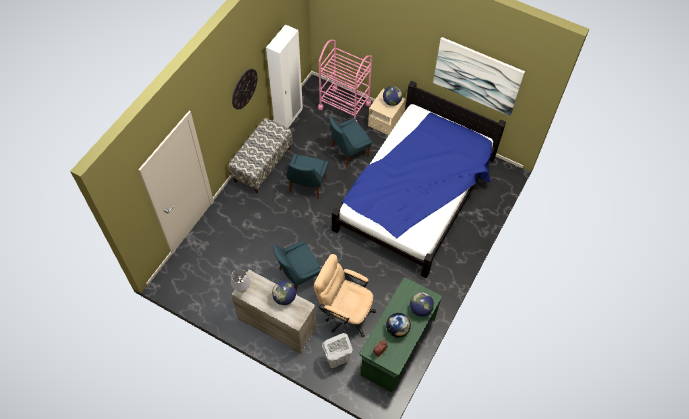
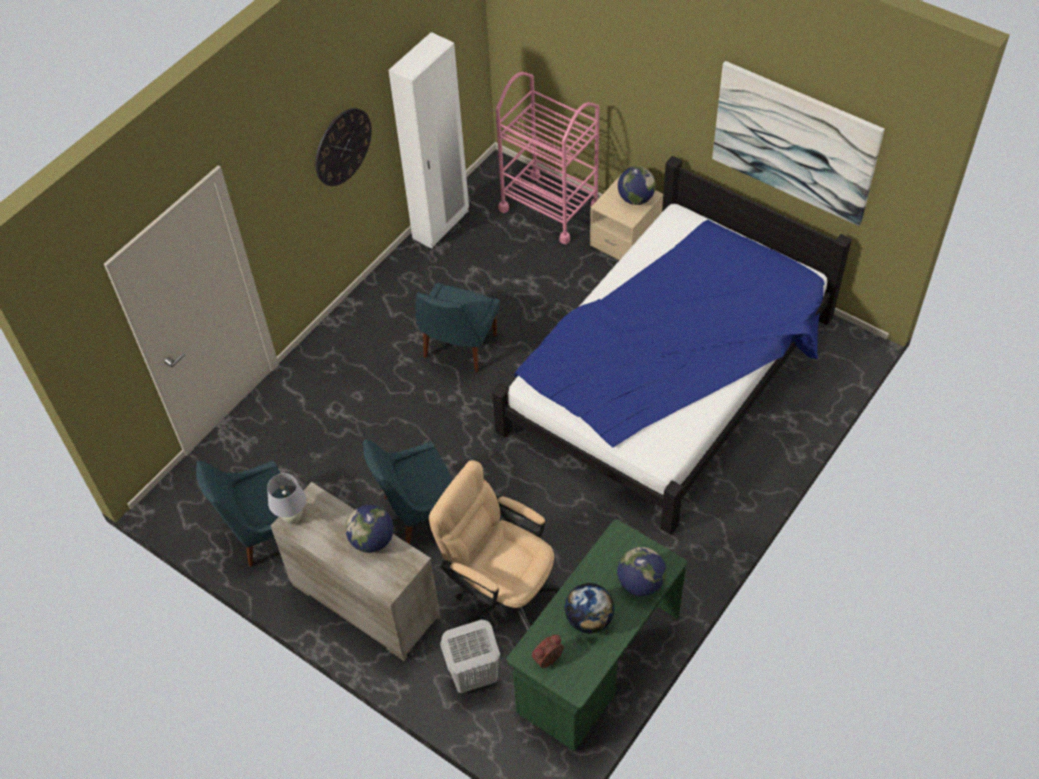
camera: 10 degrees right, 5 degrees down
(262, 164) = (380, 304): bench -> none
(348, 152) = (546, 290): blue chair -> blue chair (263, 532)

